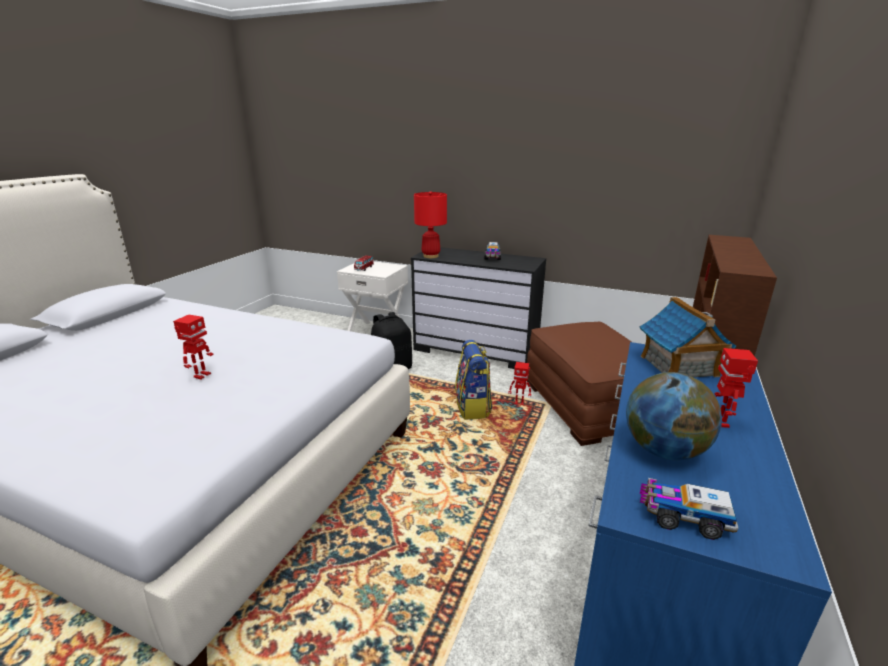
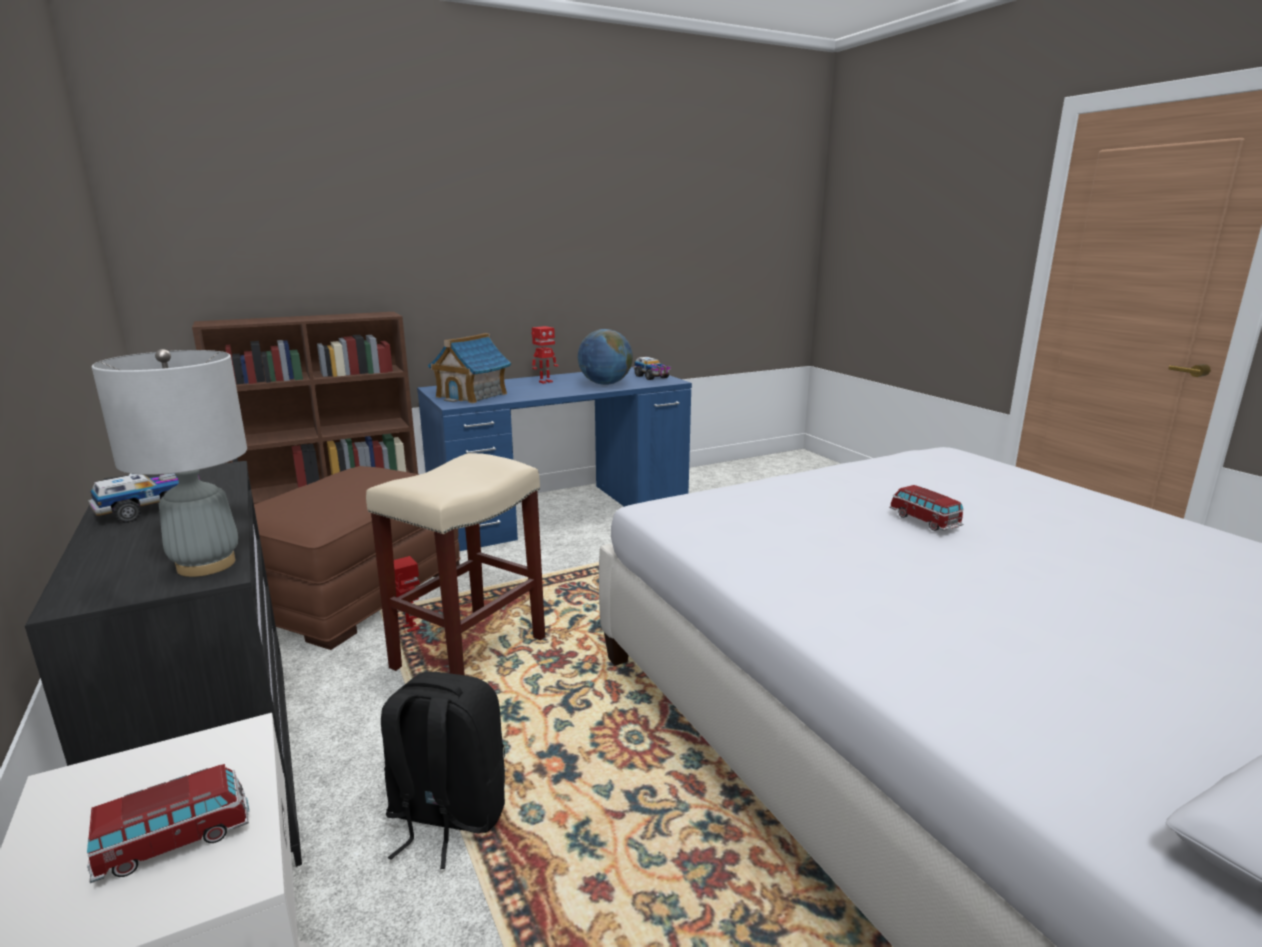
camera: 140 degrees left, 5 degrees down
(201, 375) = (924, 521): toy robot -> toy car
(430, 256) = (206, 565): red table lamp -> grey table lamp
(473, 407) = (470, 651): backpack -> beige stool

